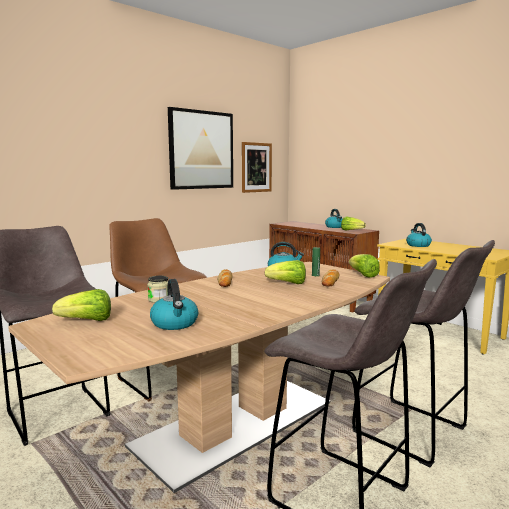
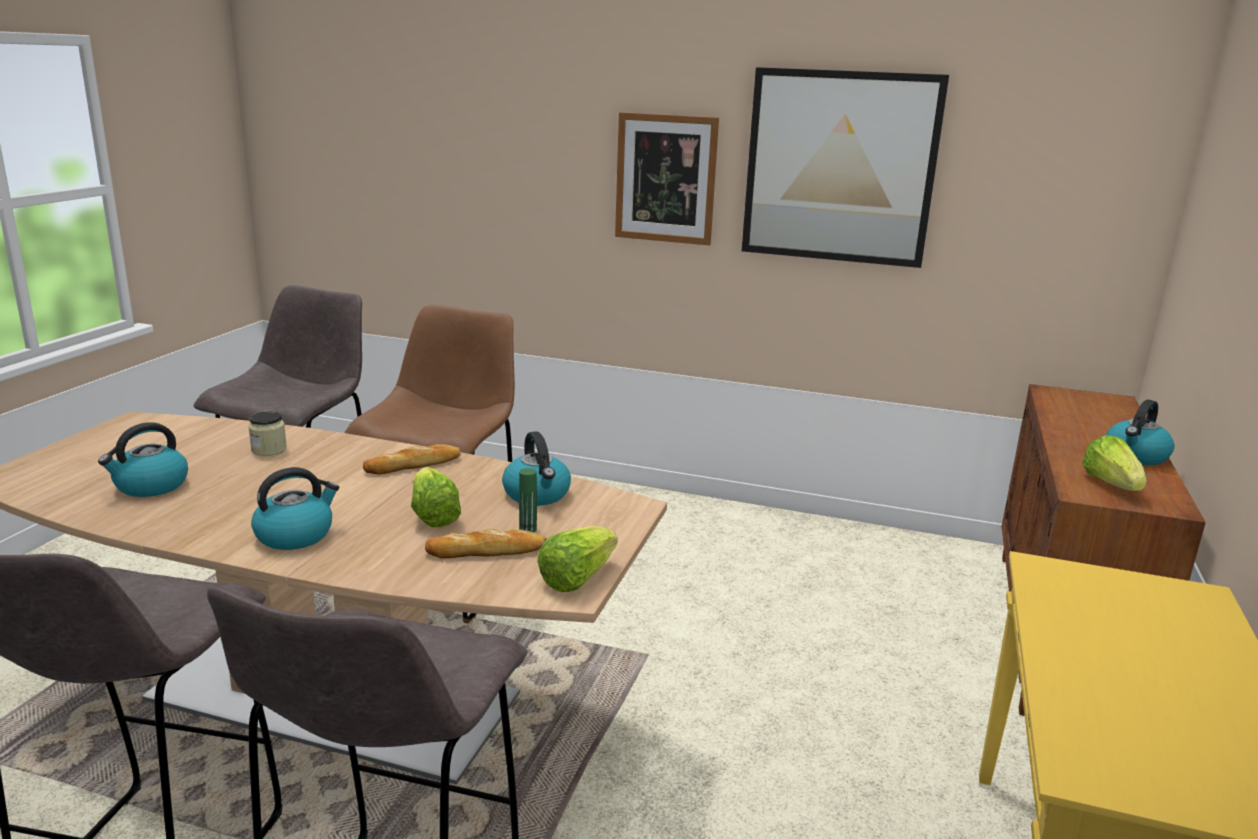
camera: 60 degrees right, 10 degrees up
(87, 321) = (152, 439): lettuce -> none
(256, 167) = (1027, 223): picture -> picture (665, 178)
(418, 245) = (1103, 616): kettle -> kettle (295, 535)

